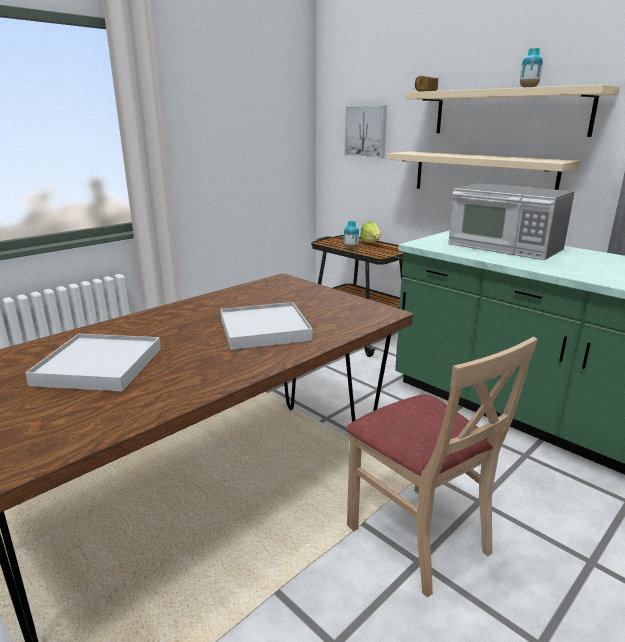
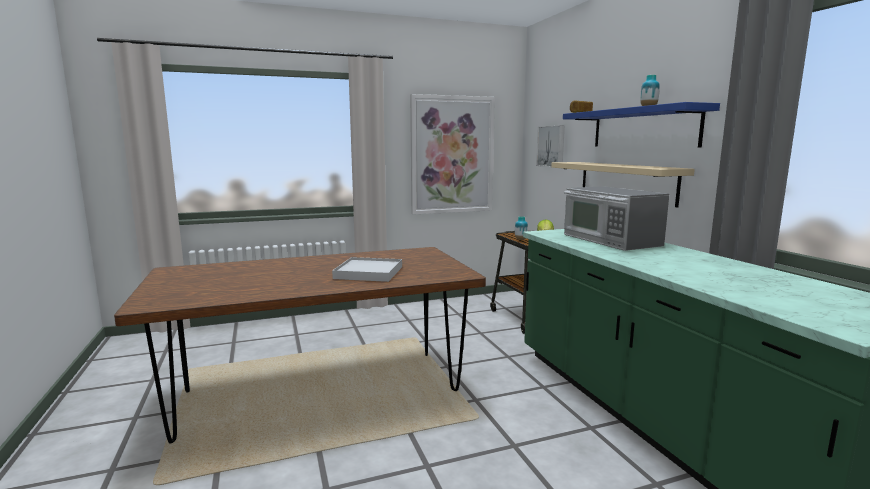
camera: 25 degrees right, 10 degrees down
(99, 366) = (254, 276): white tray -> none
(243, 144) = (452, 155): none -> picture
(419, 537) = (442, 452): beige chair -> none
(509, 112) = (643, 128): beige shelf -> blue shelf

